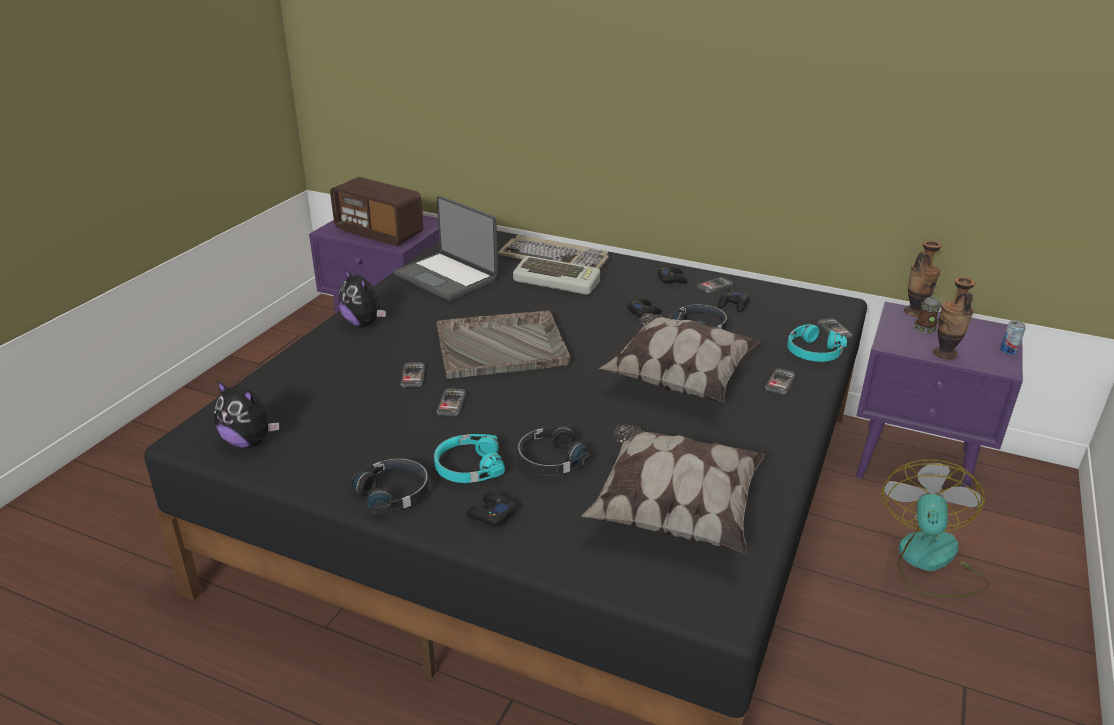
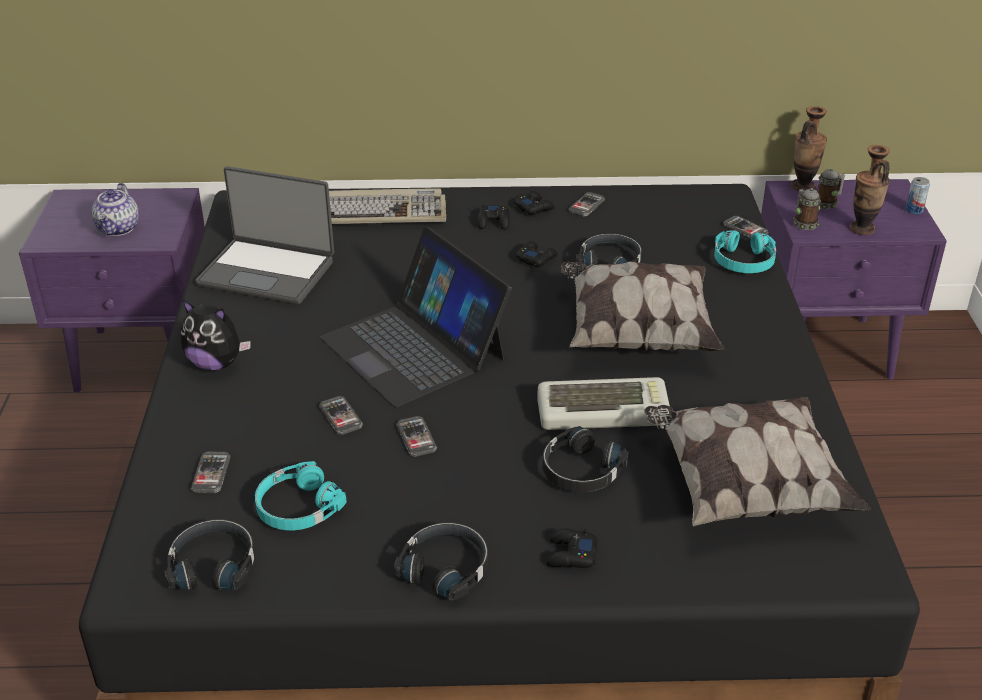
camera: 25 degrees left, 5 degrees up
(249, 441) = (213, 565): plush toy -> black headphones
(379, 233) = (119, 228): radio -> teapot
(468, 467) = (500, 509): turquoise headphones -> turquoise headphones (297, 507)
(502, 346) = (414, 347): grey tray -> laptop
(558, 281) = (407, 243): keyboard -> keyboard (603, 411)
(734, 305) = (624, 224): black game controller -> black game controller (494, 222)
(780, 383) = (738, 307): phone -> phone (211, 474)
(893, 337) = (803, 223): none -> mug
(929, 562) = (897, 451): fan -> none

